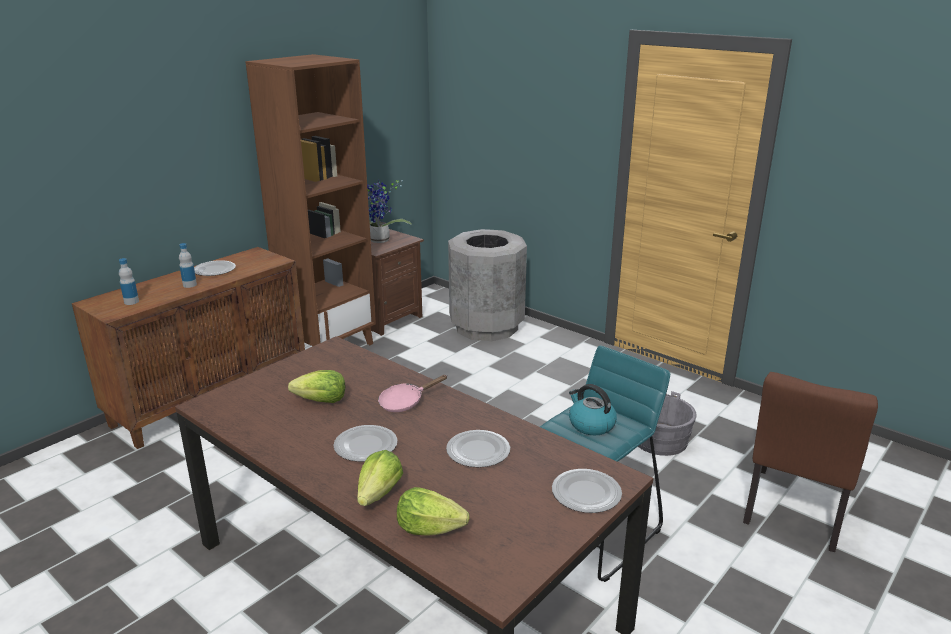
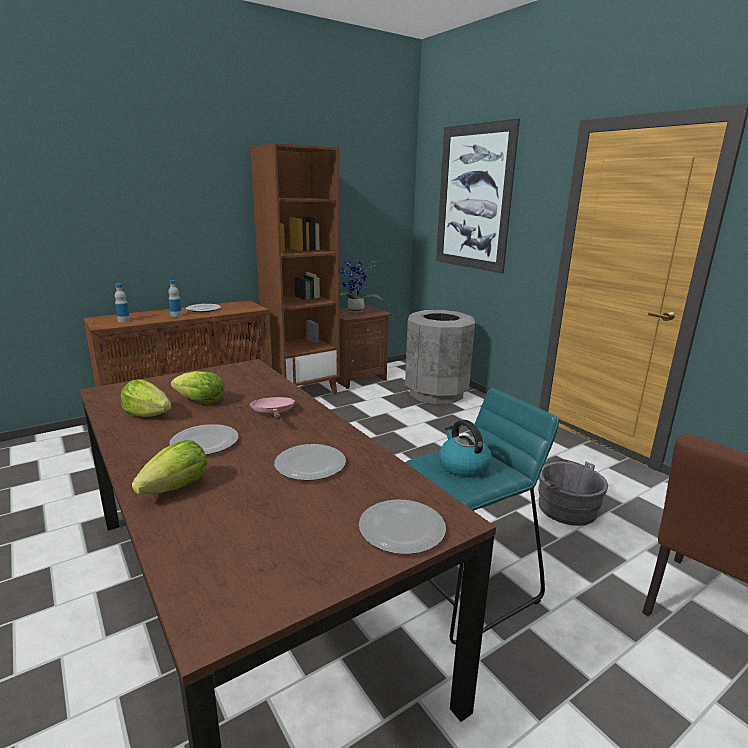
camera: 15 degrees right, 5 degrees down
(405, 402) = (274, 413): pink frying pan -> pink frying pan turned 90 degrees clockwise
(429, 528) = (195, 533): lettuce -> lettuce (148, 414)
(509, 99) = (473, 198): none -> picture

